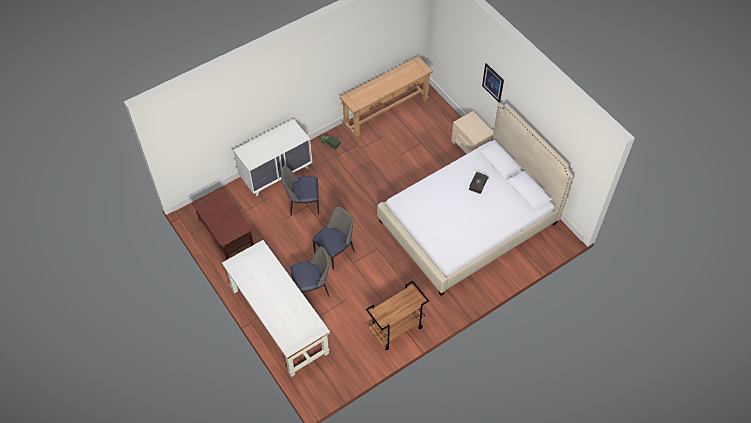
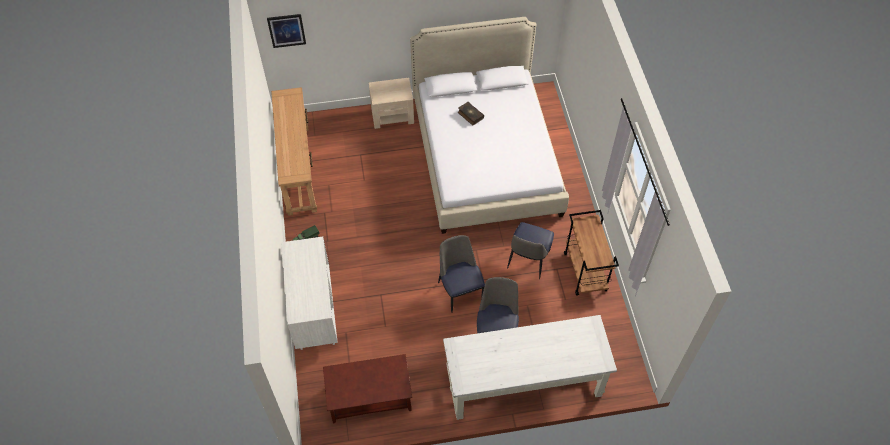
camera: 65 degrees left, 0 degrees up
(303, 204) = (375, 299): chair -> chair (528, 261)
(493, 82) = (385, 28): picture -> picture (286, 30)

